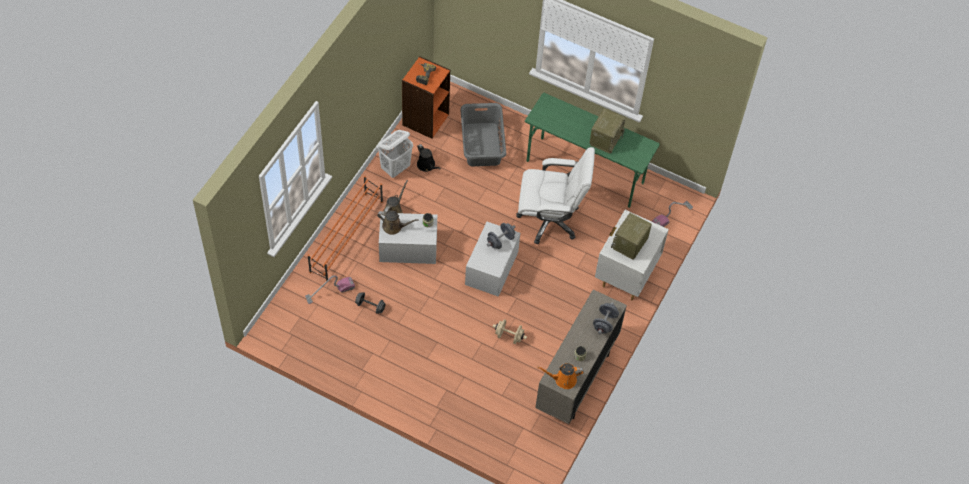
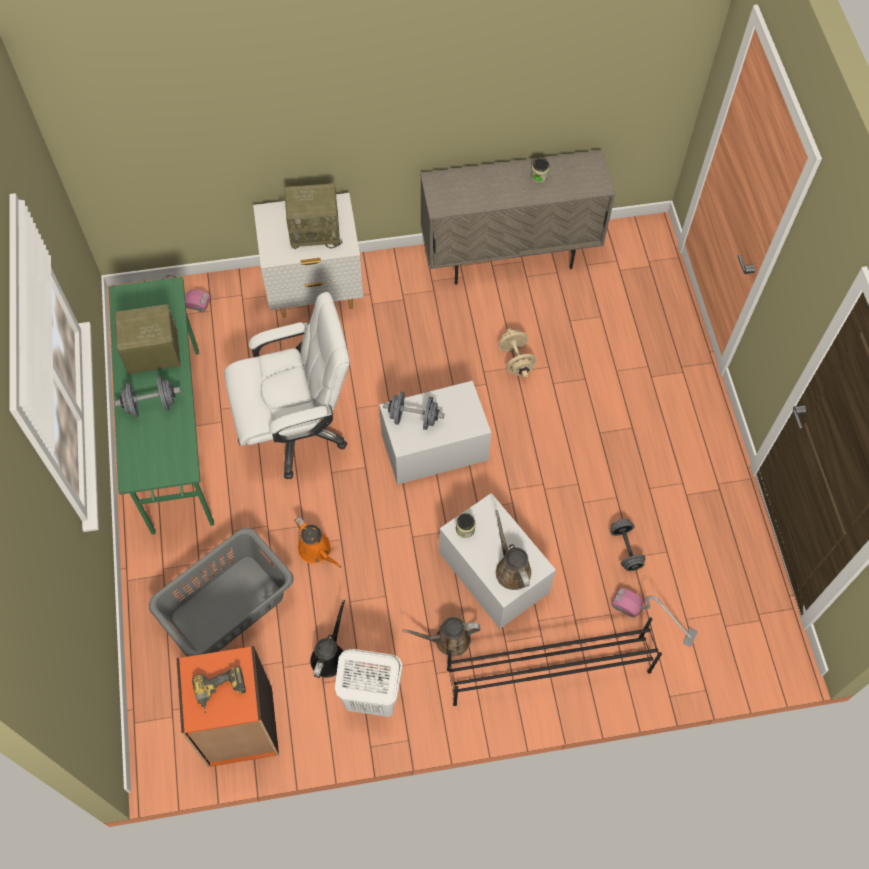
camera: 125 degrees left, 5 degrees up
(347, 236) = (547, 670): orange shoe rack -> black shoe rack
(550, 220) = (295, 429): white office chair -> white office chair turned 105 degrees clockwise
(563, 379) = (587, 173): orange watering can -> orange watering can (316, 550)
(604, 323) = (468, 178): grey dumbbell -> grey dumbbell (151, 405)

